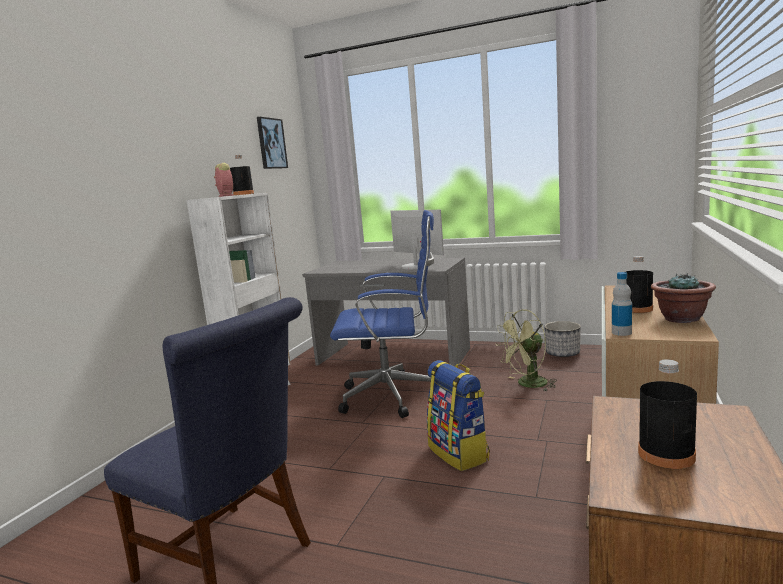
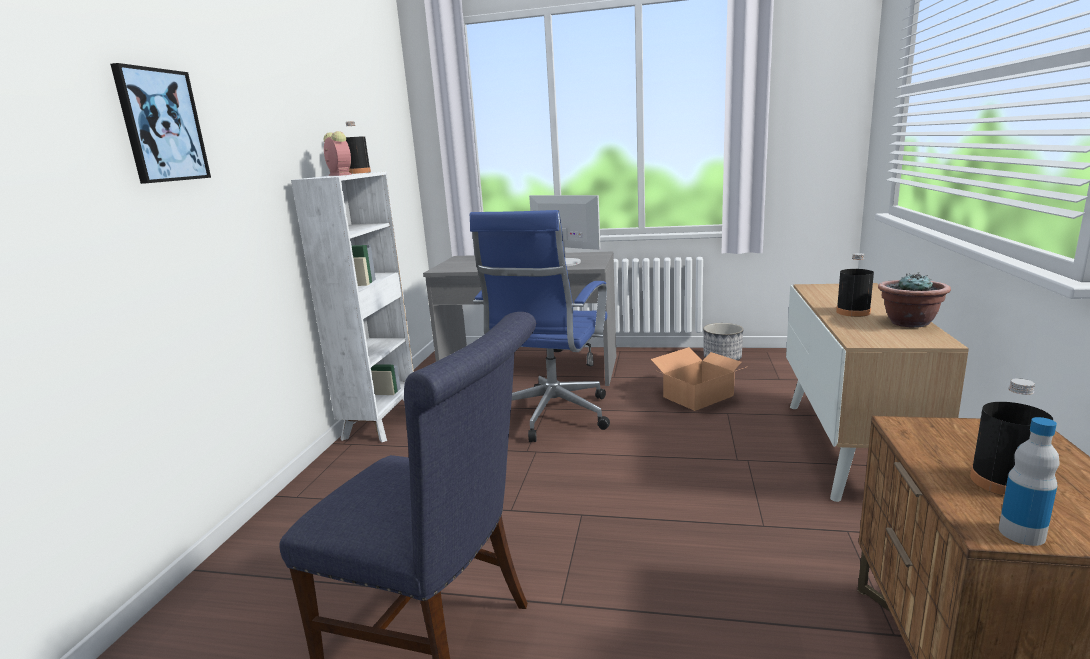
camera: 10 degrees left, 5 degrees up
(271, 143) = (375, 107): picture -> picture (161, 126)
(393, 396) = (551, 417): blue office chair -> blue office chair turned 120 degrees clockwise
(459, 453) = (657, 481): backpack -> none
(527, 385) = (699, 396): green fan -> cardboard box
(621, 332) = (858, 340): bottle -> bottle (1021, 533)

